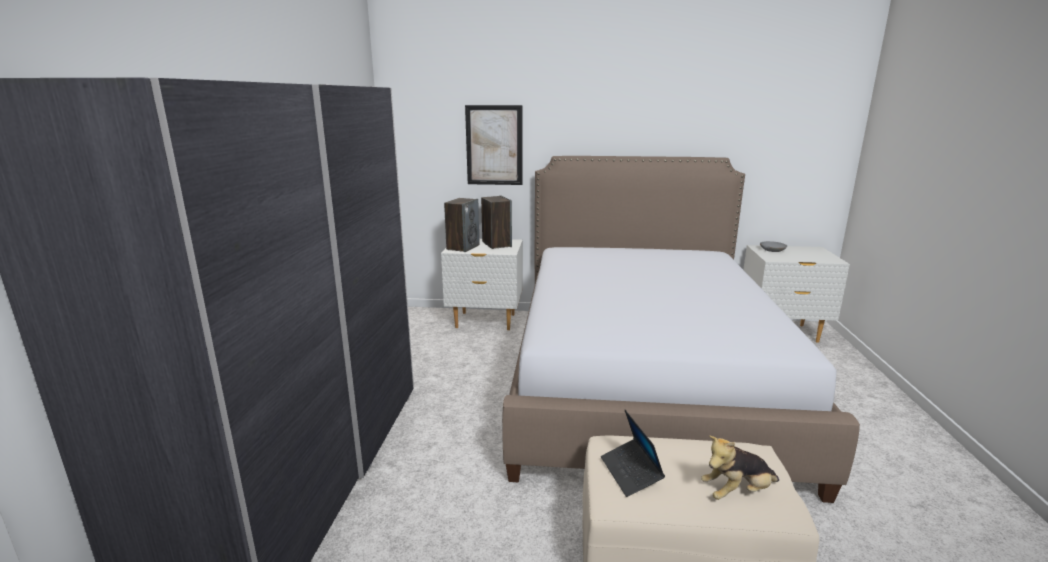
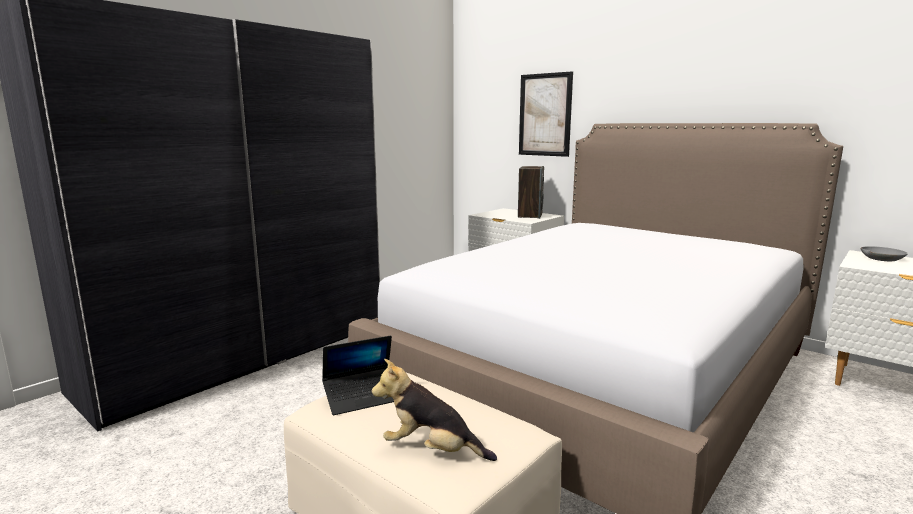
camera: 35 degrees right, 5 degrees down
(463, 247) = (495, 214): speaker -> none
(631, 472) = (362, 397): laptop -> laptop turned 135 degrees counterclockwise

